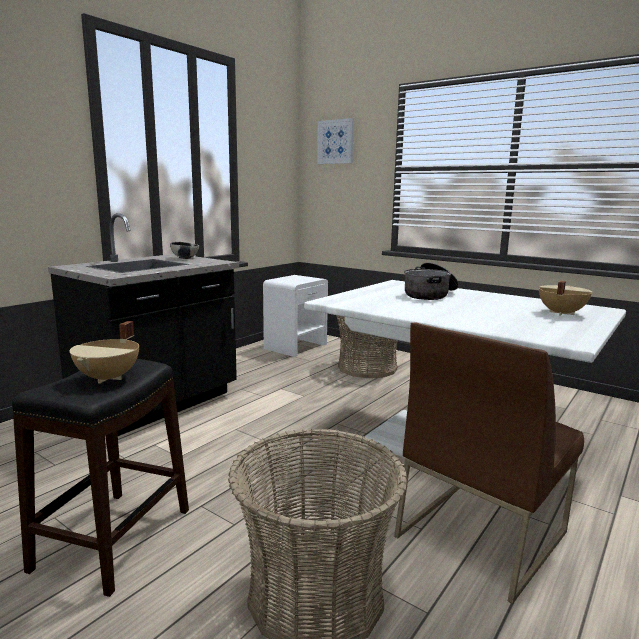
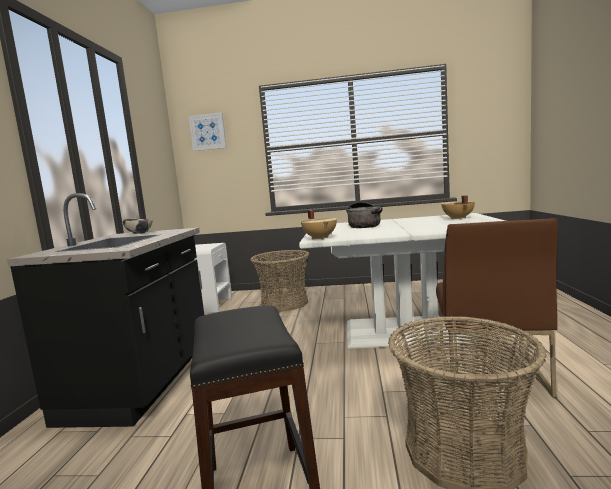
camera: 30 degrees left, 5 degrees down
(109, 378) = (253, 325): beige cooking pot -> beige cooking pot (320, 238)

